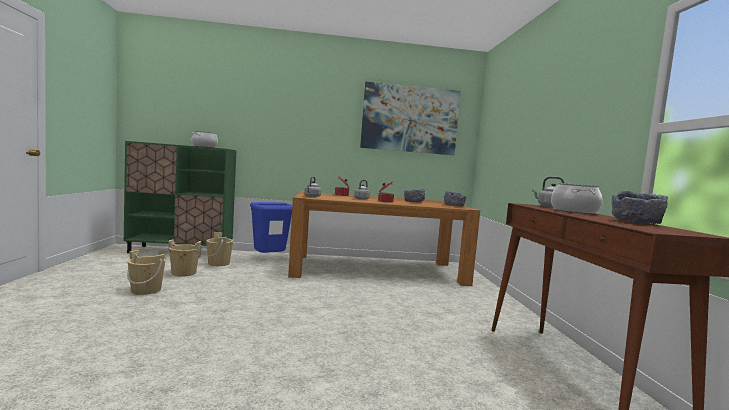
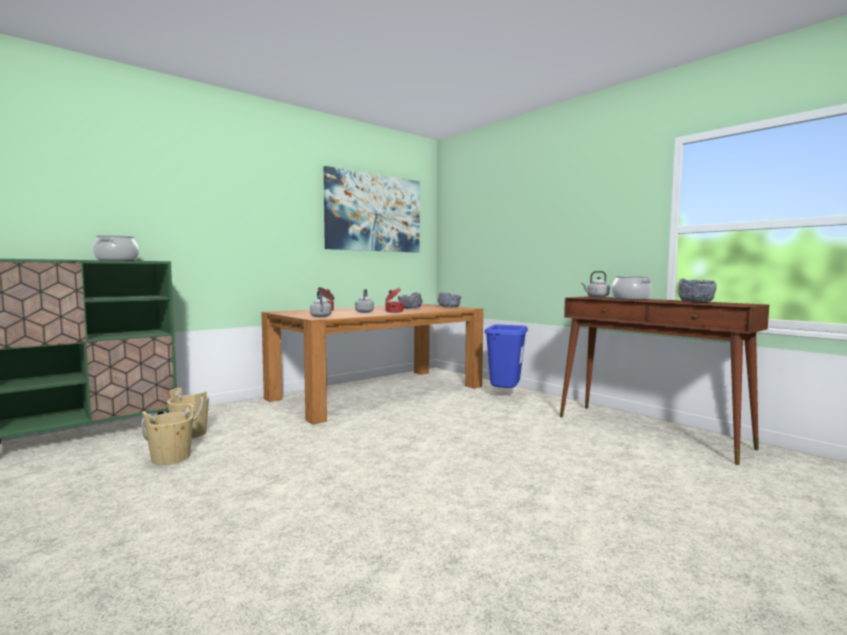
camera: 35 degrees left, 0 degrees up
(146, 290) = (173, 493): beige bucket -> none
(269, 259) = (244, 412): blue trash can -> blue trash can (505, 395)

